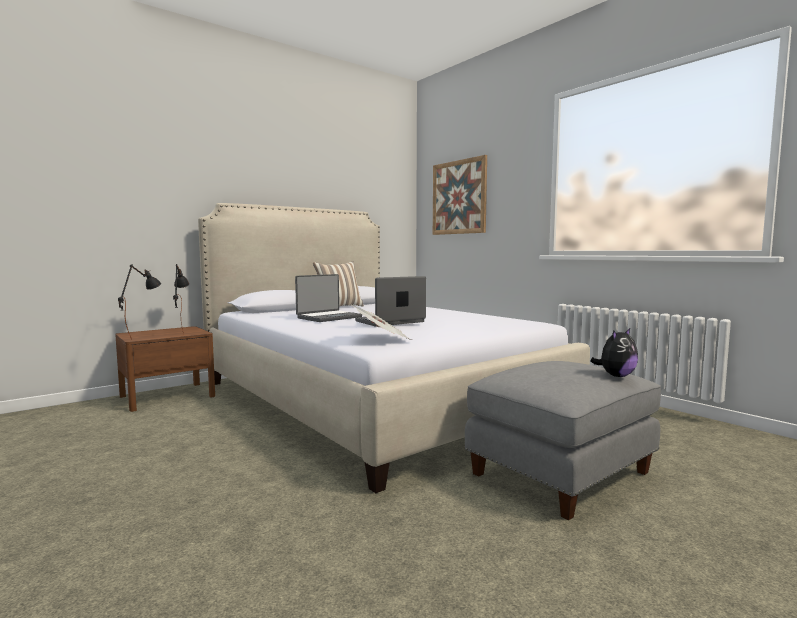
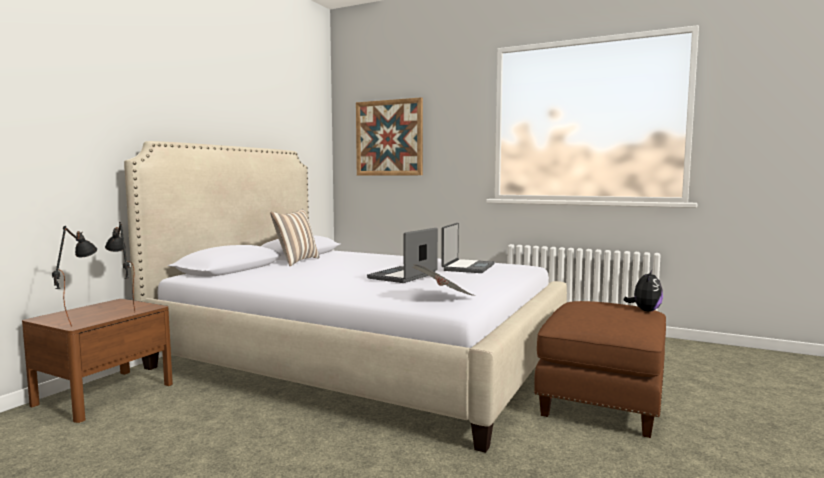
camera: 25 degrees left, 0 degrees up
(328, 317) = (322, 276): laptop -> laptop (467, 267)
(559, 472) = (600, 400): grey ottoman -> brown ottoman

